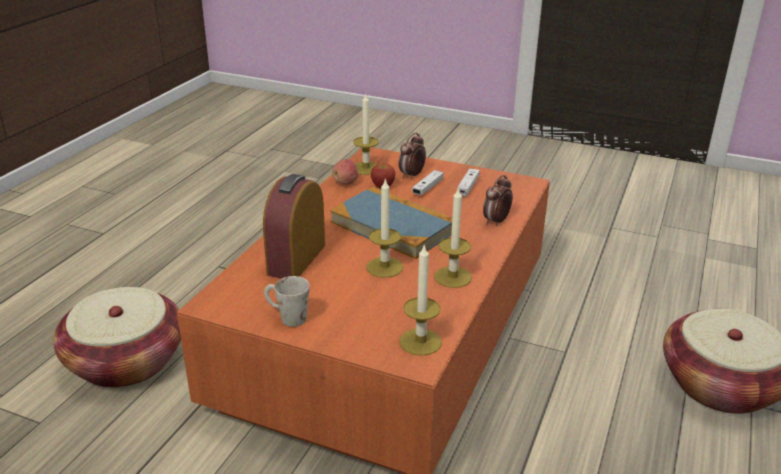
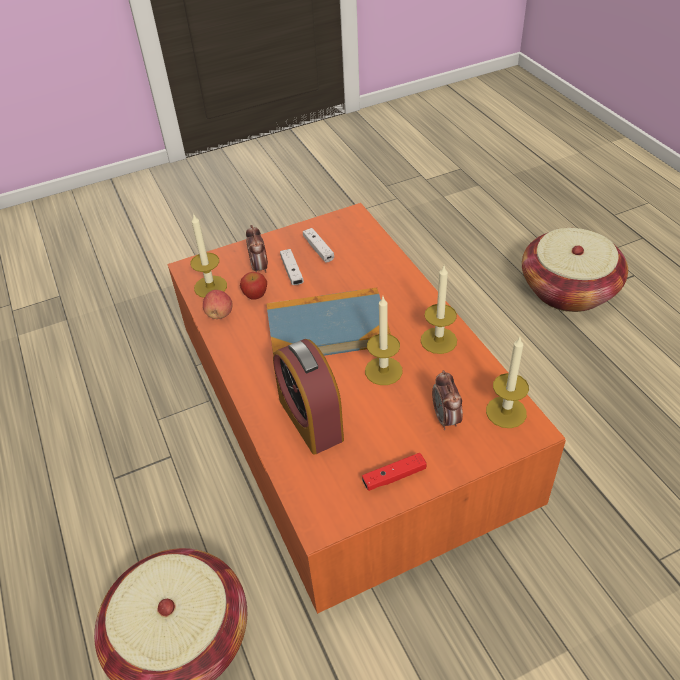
camera: 45 degrees left, 15 degrees up
(286, 317) = (394, 476): white mug -> red game controller
(496, 221) = (387, 268): alarm clock -> alarm clock (446, 419)

